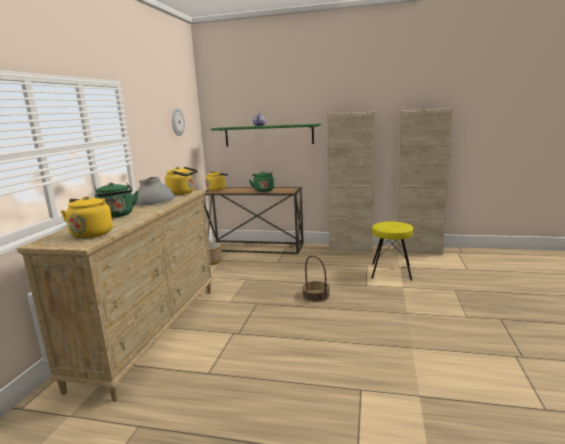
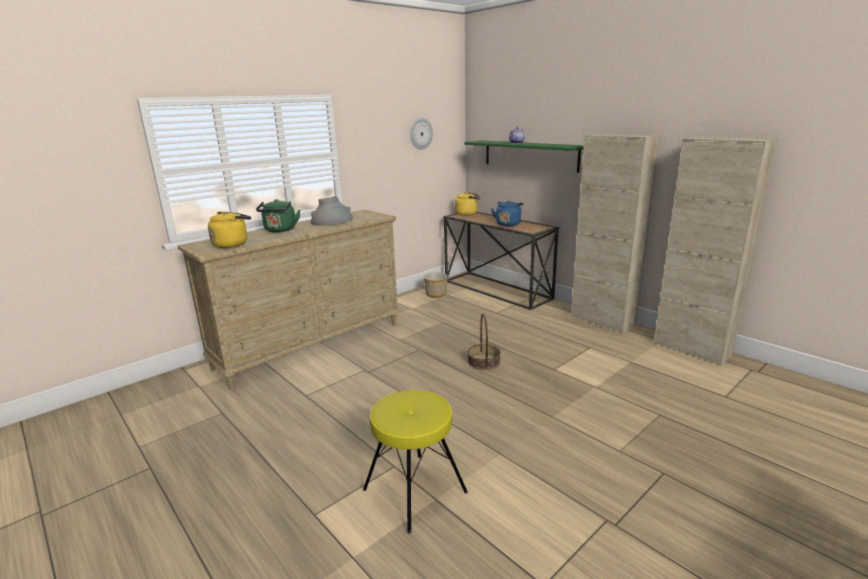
camera: 35 degrees right, 5 degrees up
(183, 193) = (371, 216): yellow kettle -> none
(263, 190) = (508, 224): green kettle -> blue kettle
(391, 271) = (610, 364): yellow stool -> yellow stool (415, 490)

